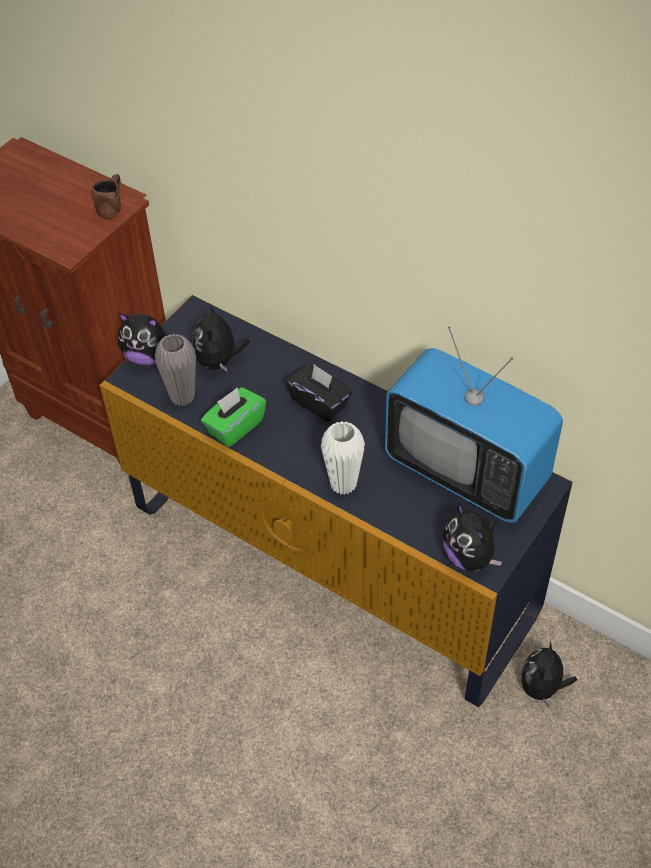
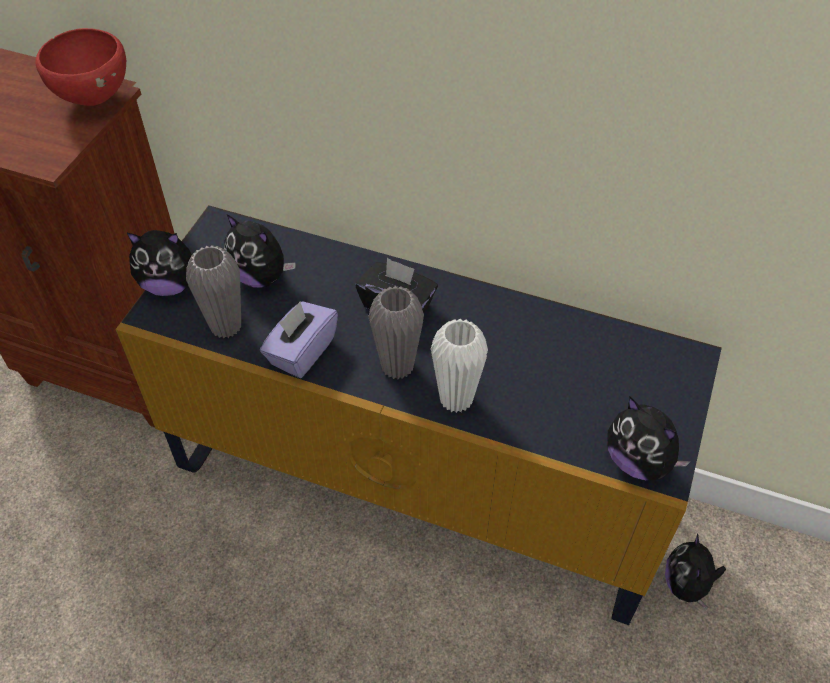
camera: 15 degrees left, 0 degrees up
(112, 205) = (94, 99): brown mug -> red bowl
(219, 361) = (261, 276): plush toy -> plush toy turned 45 degrees counterclockwise
(235, 427) = (301, 352): green tissue box -> purple tissue box
(305, 451) = (397, 367): none -> grey vase
(466, 471) = (597, 356): television -> none

